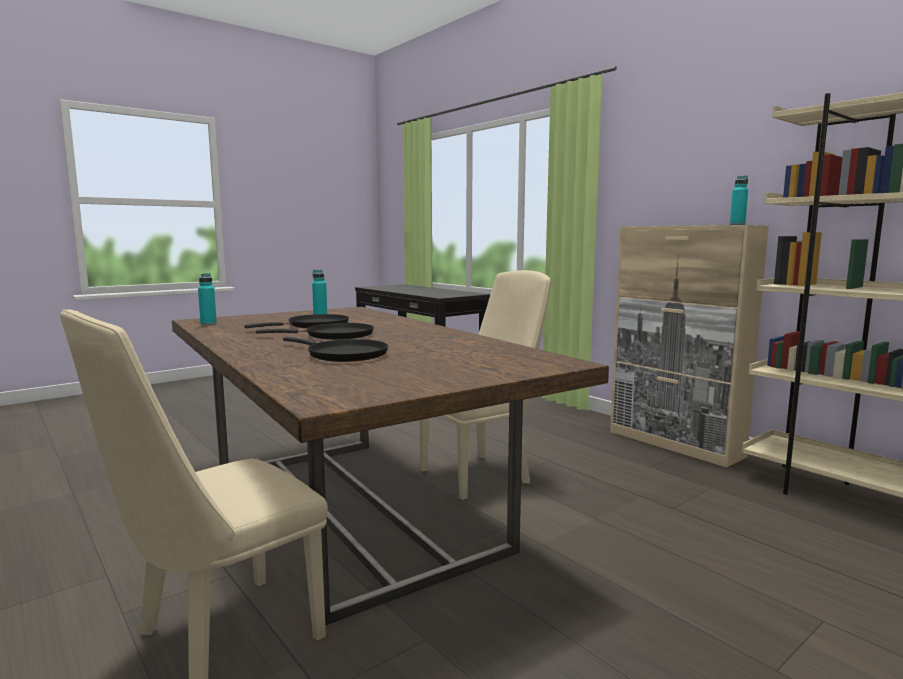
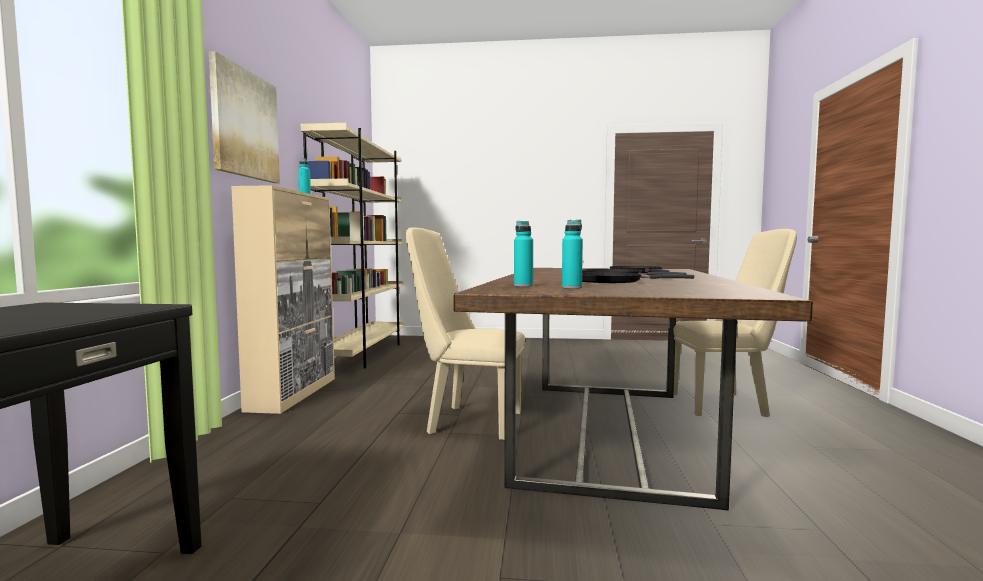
camera: 135 degrees left, 5 degrees down
(208, 324) = (739, 291): turquoise bottle -> turquoise bottle (523, 285)
(686, 159) = (245, 124): none -> picture

